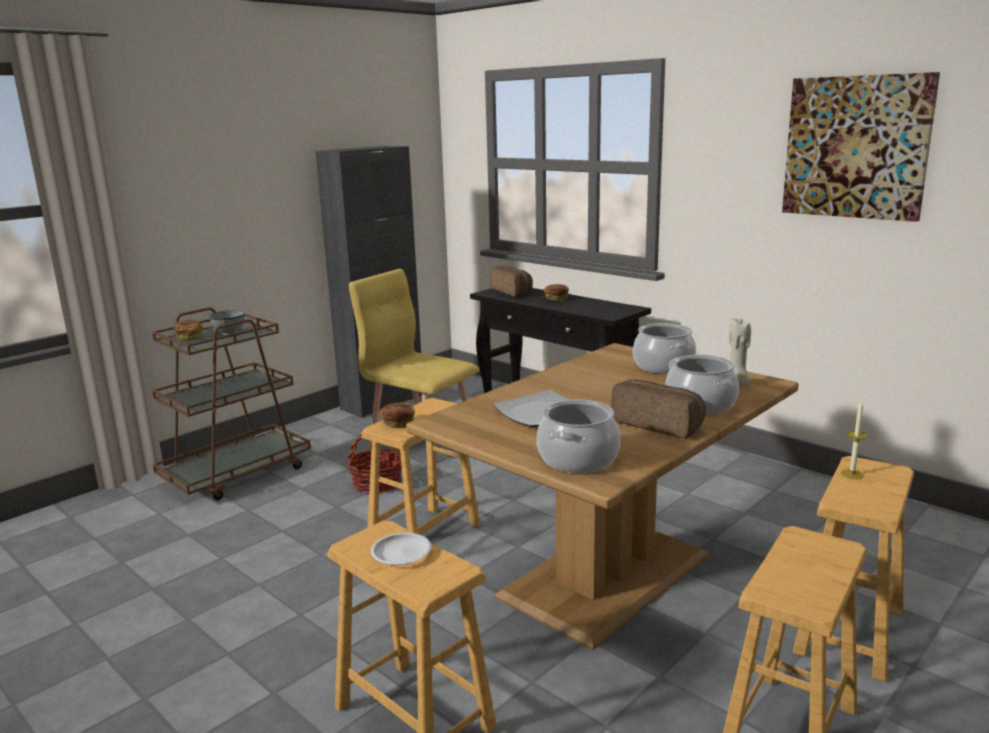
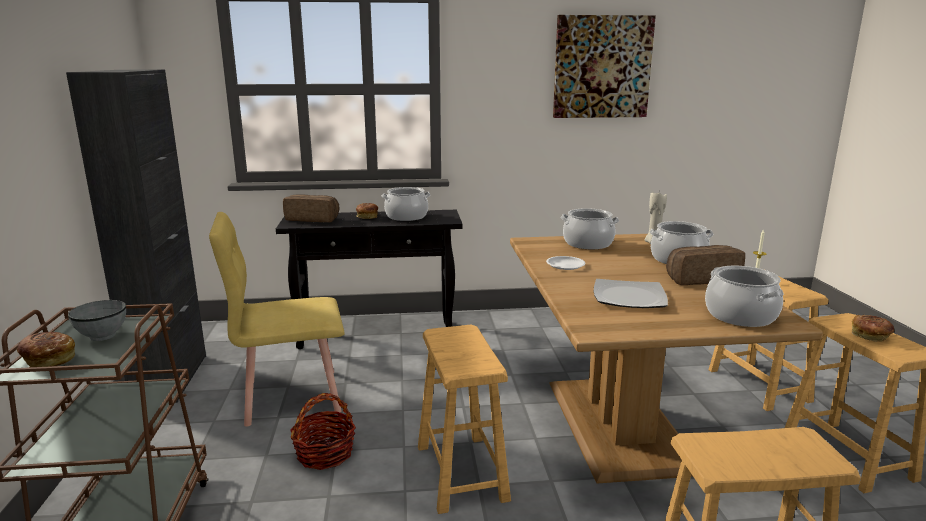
camera: 50 degrees left, 0 degrees up
(397, 423) = (461, 360): bread -> bread (870, 336)
(400, 553) = (752, 450): white plate -> white plate (565, 265)
(586, 305) = (406, 217): none -> cooking pot

